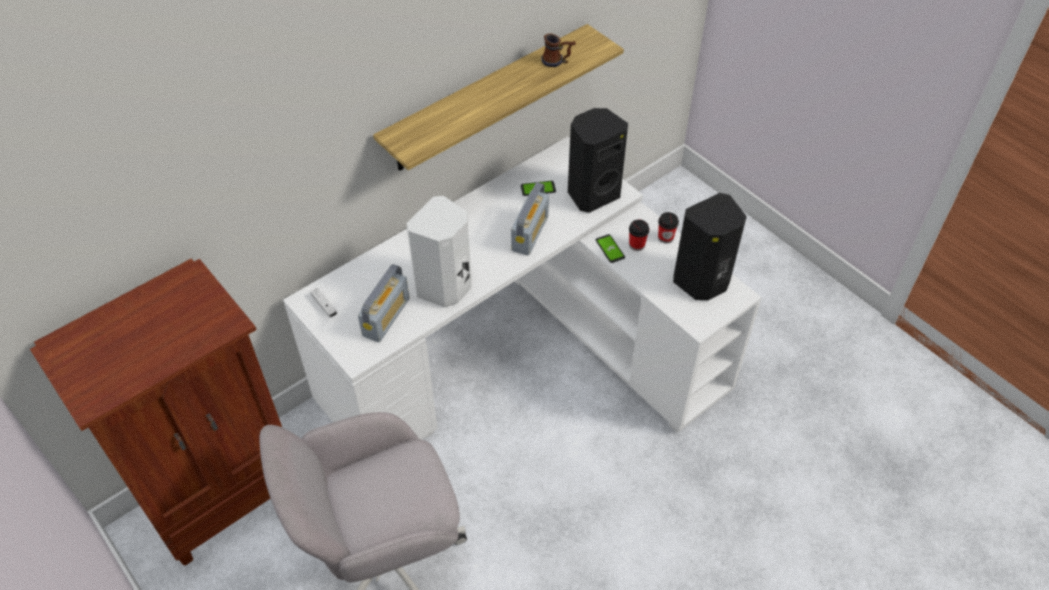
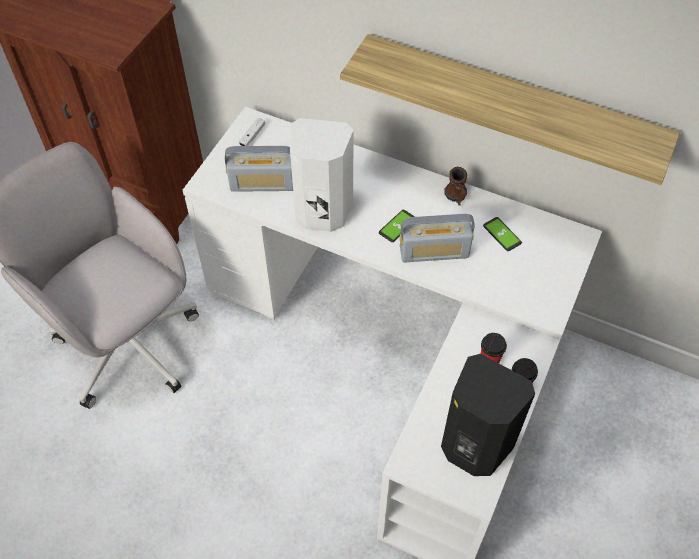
camera: 65 degrees right, 5 degrees up
(557, 62) = (588, 129): mug -> mug (456, 198)
(592, 194) = (528, 286): black speaker -> none
(610, 249) = (467, 335): phone -> phone (397, 226)

